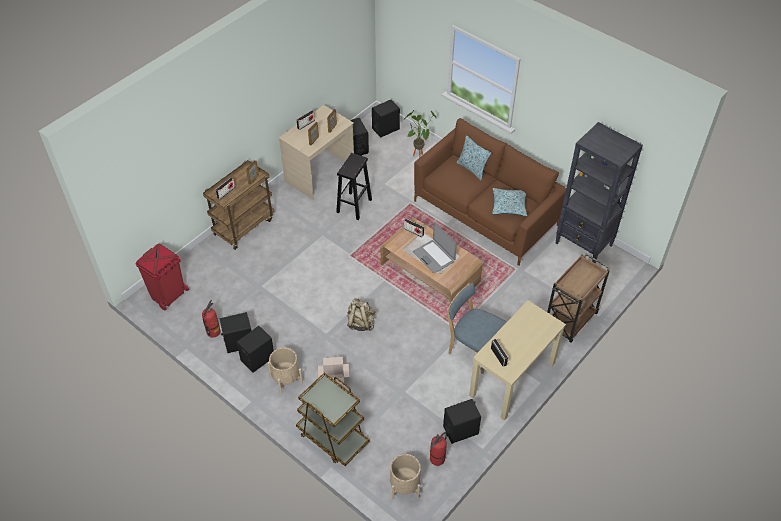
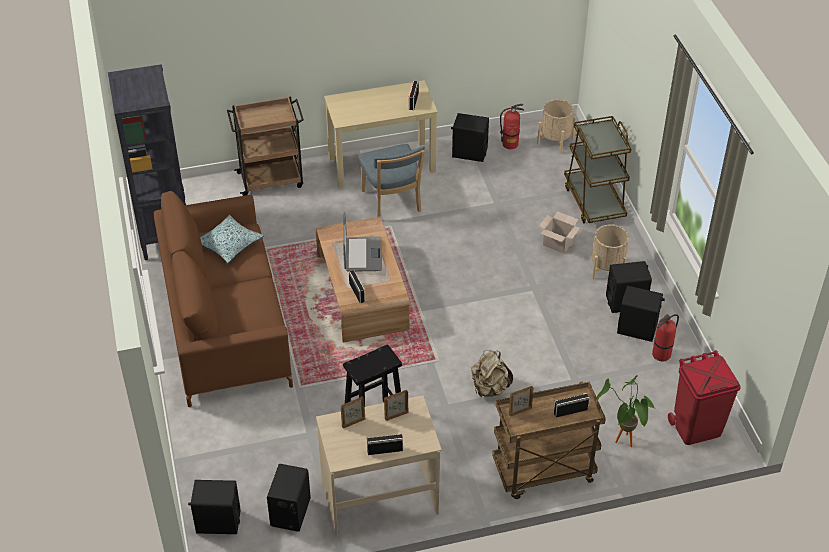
camera: 145 degrees left, 5 degrees down
(360, 322) = (485, 282): beige backpack -> beige backpack (489, 388)
(418, 155) = (218, 450): potted plant -> potted plant (622, 444)
(472, 169) = (217, 308): pillow -> none

